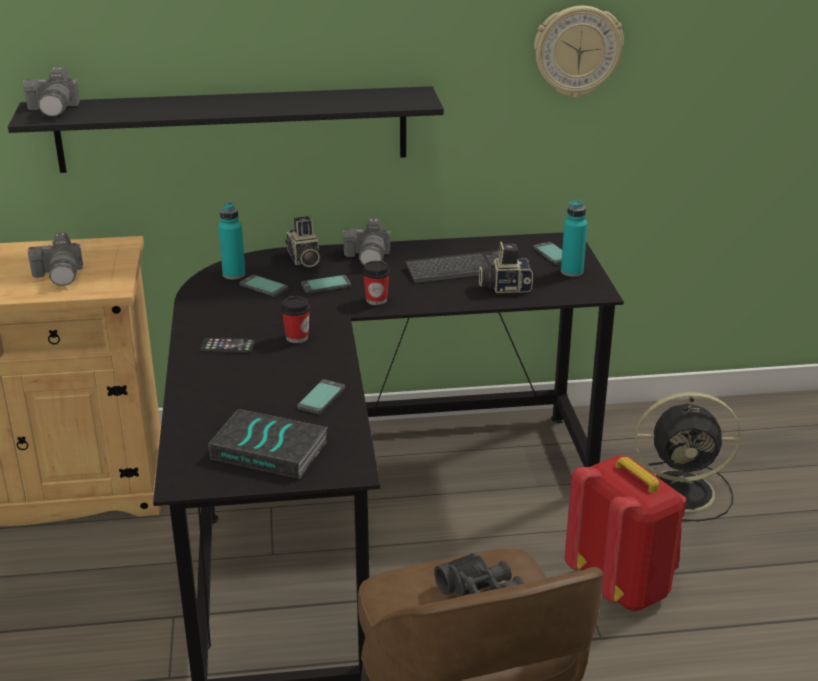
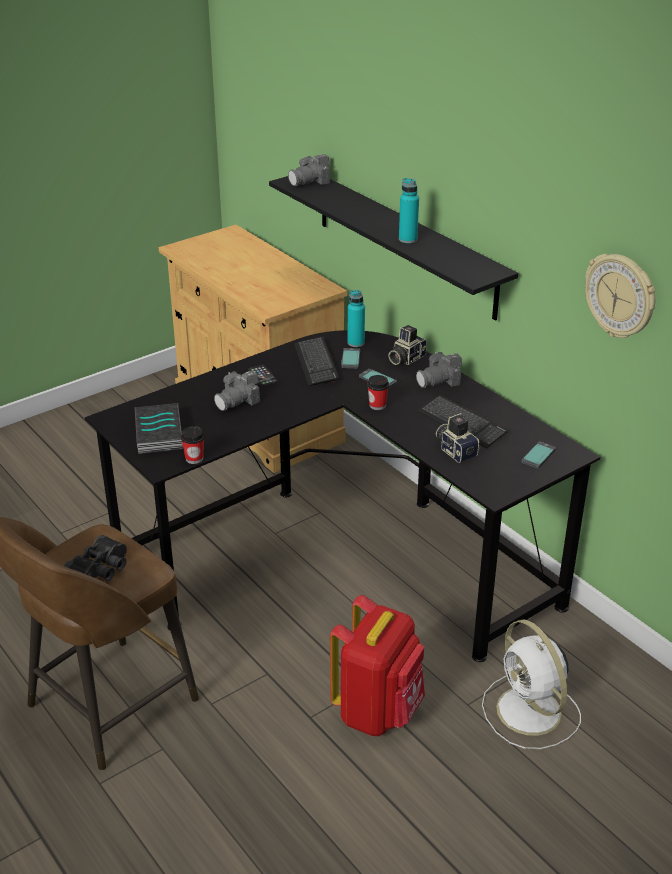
camera: 60 degrees right, 5 degrees up
(60, 274) = (268, 287): camera -> camera (238, 400)
(244, 307) = (316, 363): none -> keyboard
(297, 337) = (296, 395): cup -> cup (194, 458)
(321, 398) = (231, 429): phone -> none
(572, 272) = (517, 473): turquoise bottle -> turquoise bottle (408, 239)
(683, 491) = (530, 713): black fan -> white fan

